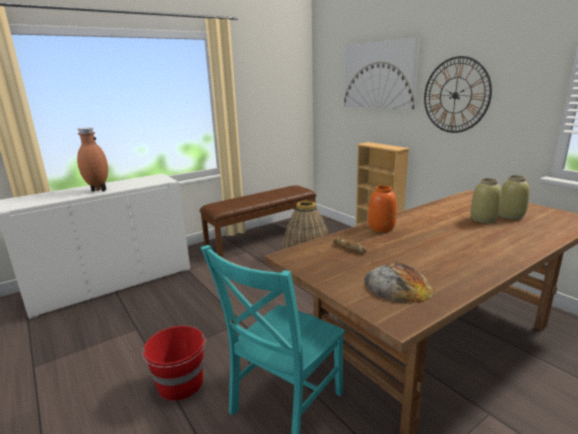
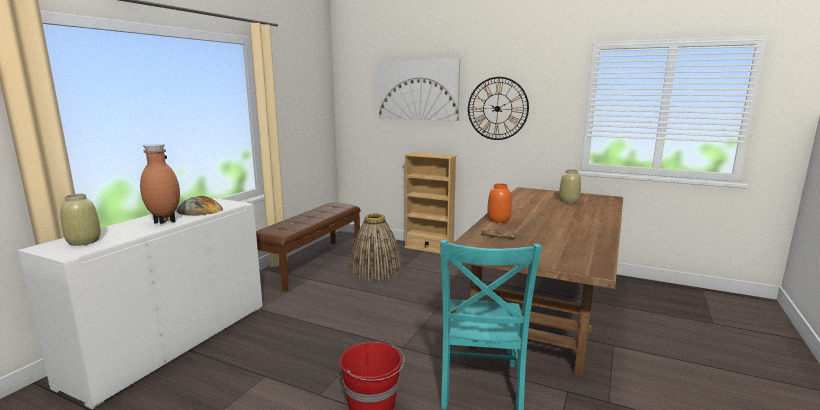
camera: 30 degrees left, 5 degrees down
(397, 285) = (566, 253): bread -> bread (199, 210)
(483, 219) = (556, 205): beige vase -> beige vase (84, 241)

